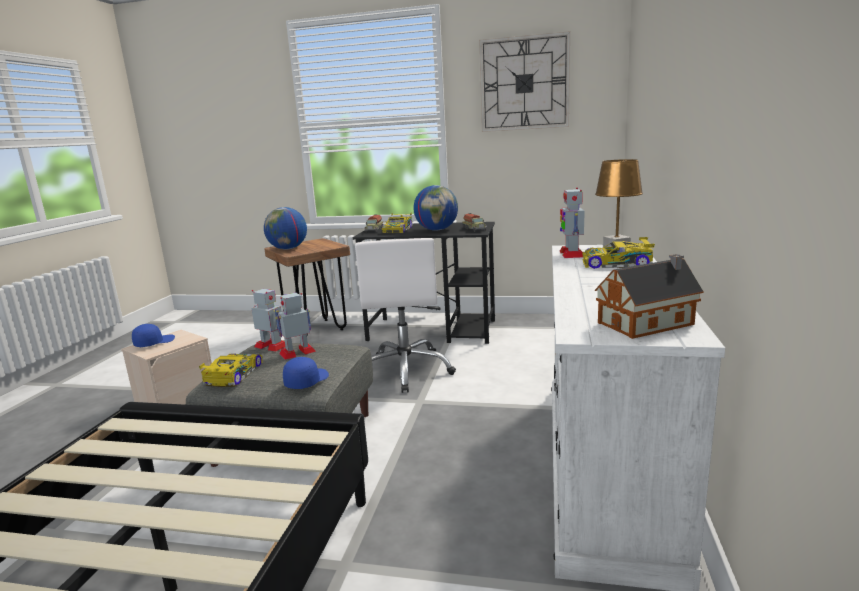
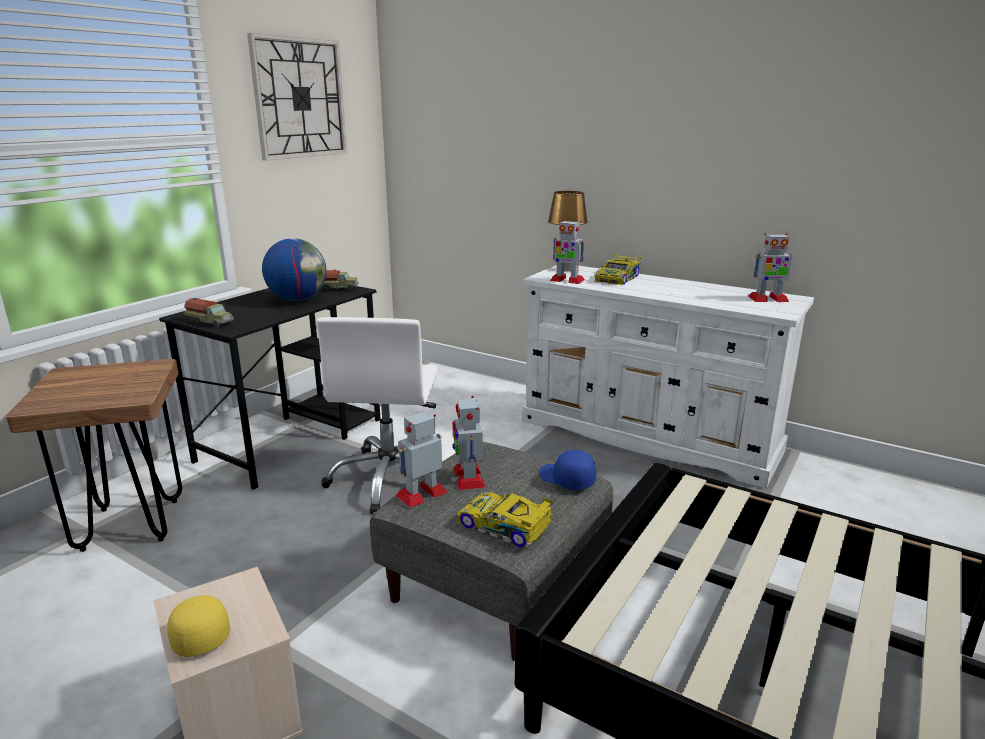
camera: 70 degrees left, 5 degrees up
(154, 342) = (197, 633): blue cap -> yellow cap
(288, 249) = (81, 397): globe -> none
(398, 229) = (244, 312): toy car -> none
(406, 370) = (390, 478): white office chair -> white office chair turned 75 degrees clockwise
(649, 323) = (767, 299): toy house -> toy robot

